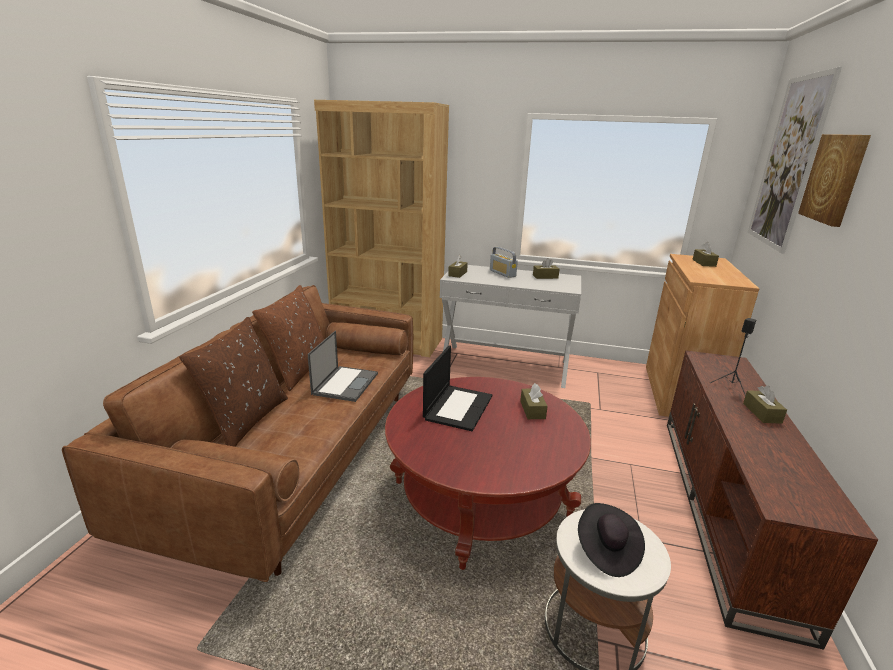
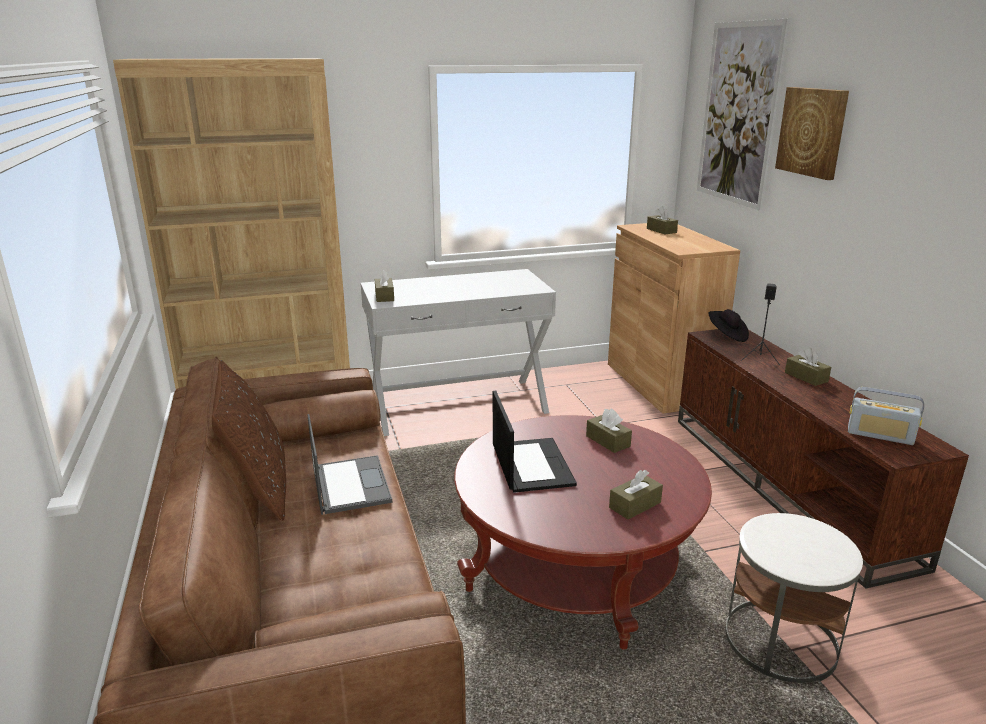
camera: 30 degrees left, 0 degrees up
(246, 420) = (267, 580): brown pillow -> none
(502, 273) = (438, 284): radio -> radio (880, 435)
(545, 276) = (492, 278): brown tissue box -> brown tissue box (635, 505)
(607, 551) = (800, 550): black hat -> black hat (727, 335)

